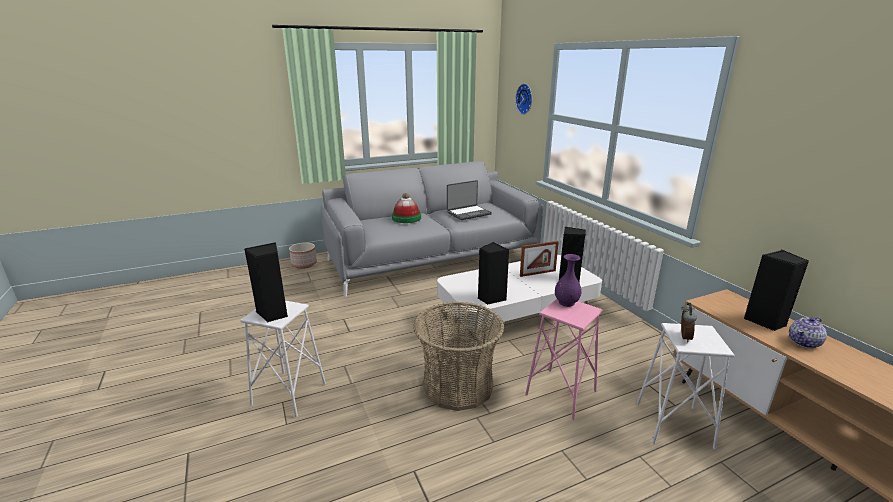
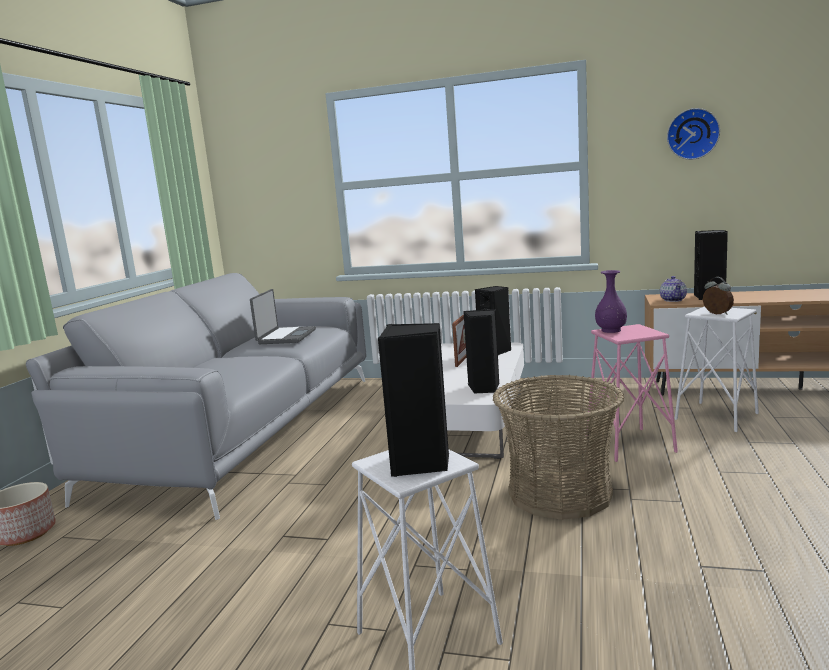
camera: 50 degrees left, 10 degrees down
(406, 218) = (221, 362): hat -> none
(525, 99) = (280, 174): wall clock -> wall clock (692, 134)
(804, 342) = (749, 296): teapot -> teapot (673, 300)

